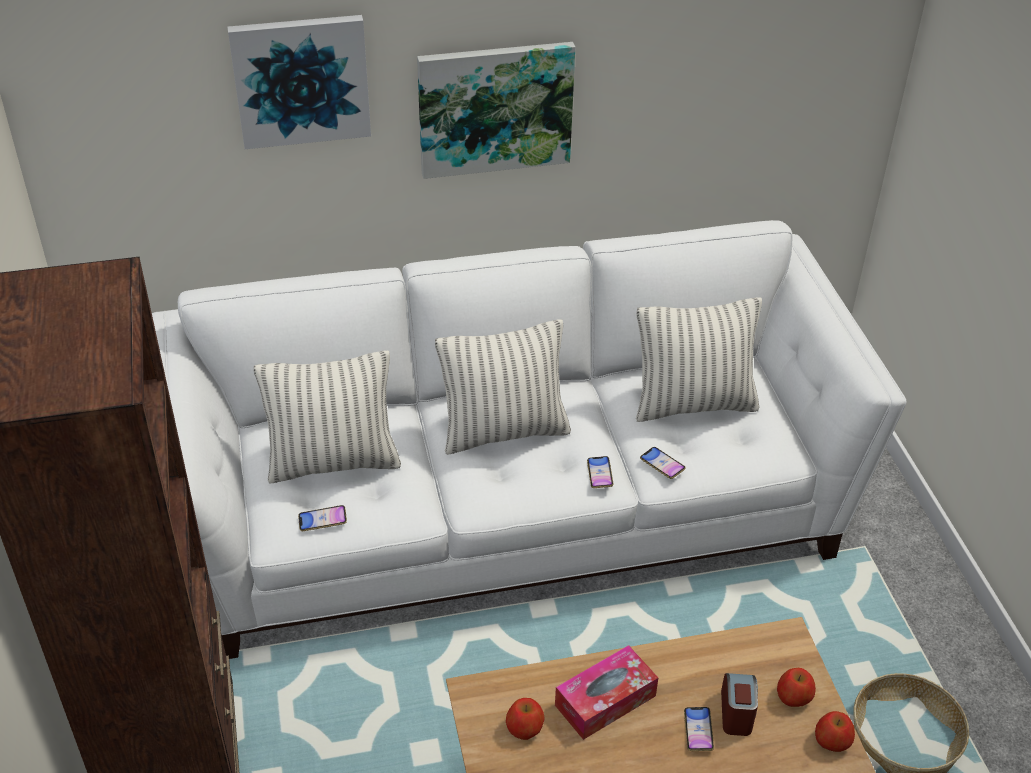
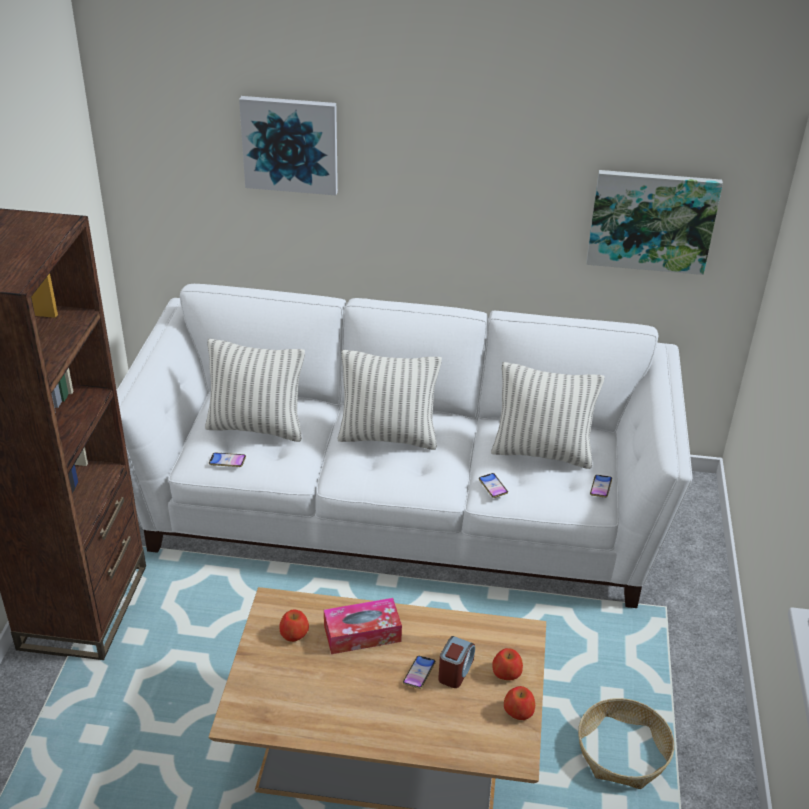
camera: 20 degrees right, 5 degrees down
(495, 108) = (432, 192): picture -> picture (652, 221)
(599, 474) = (441, 482): phone -> phone (600, 488)

